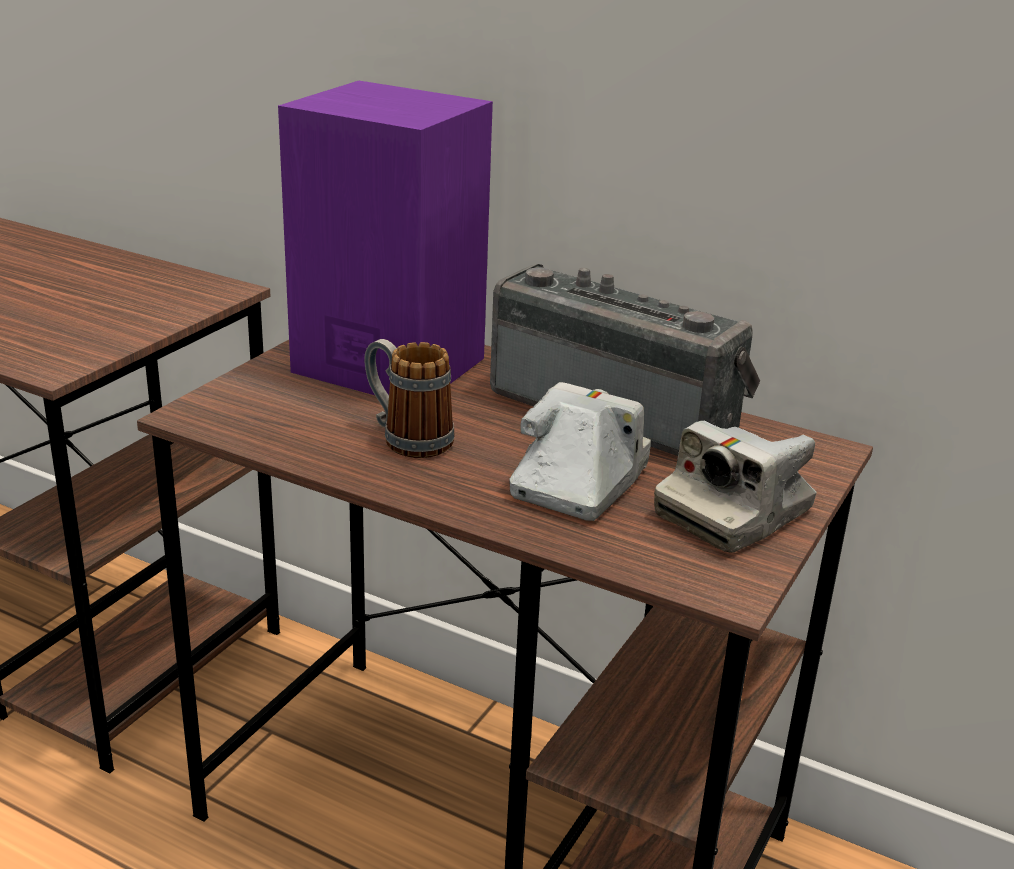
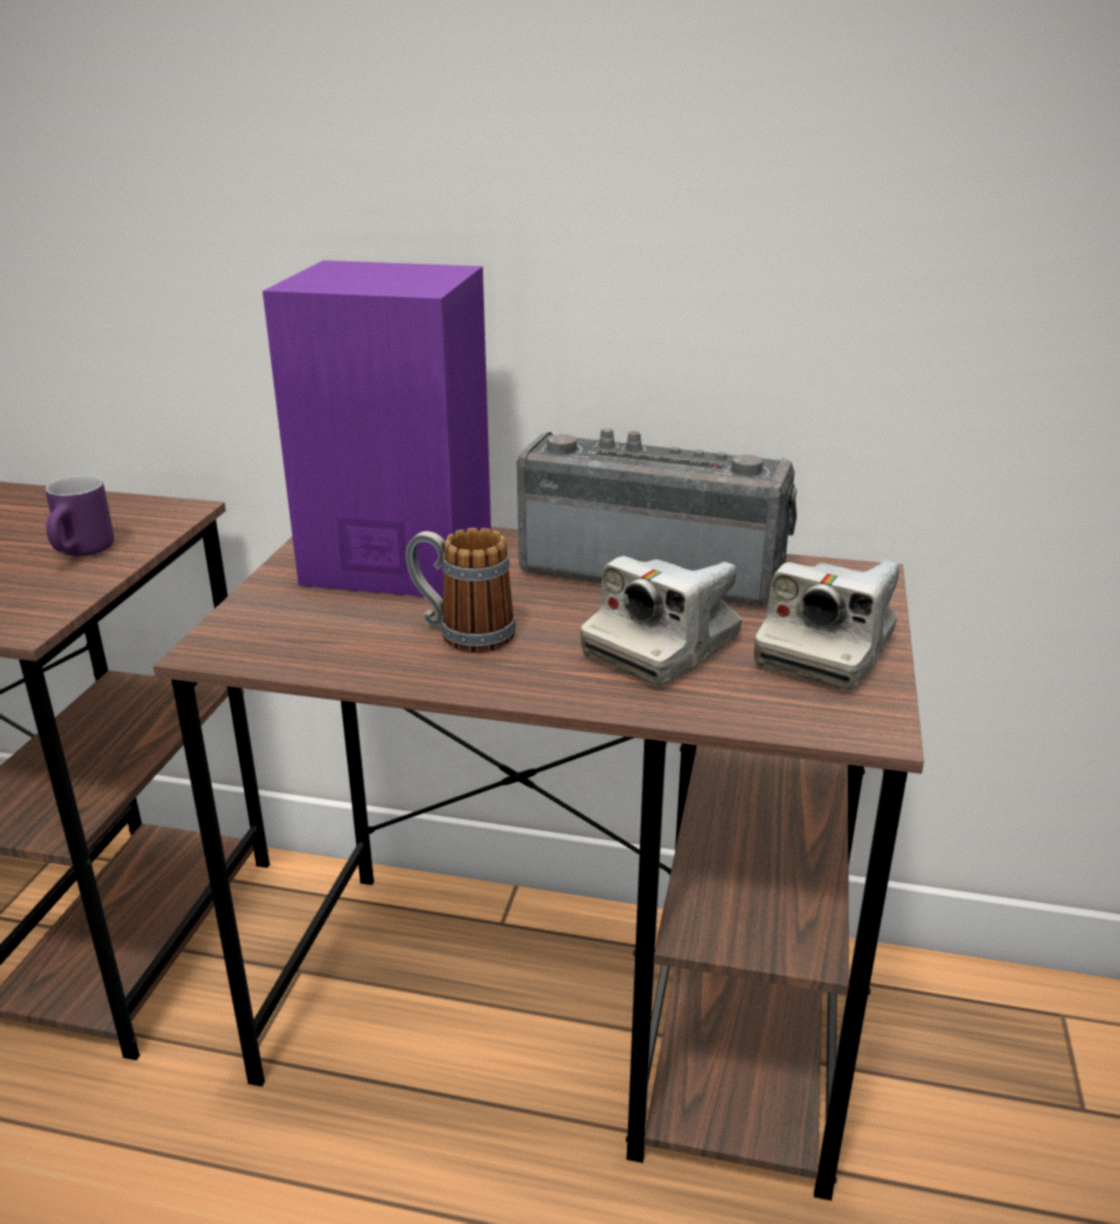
camera: 15 degrees left, 0 degrees up
(131, 316) = (85, 553): none -> purple mug
(579, 482) = (662, 647): camera -> camera turned 150 degrees counterclockwise

